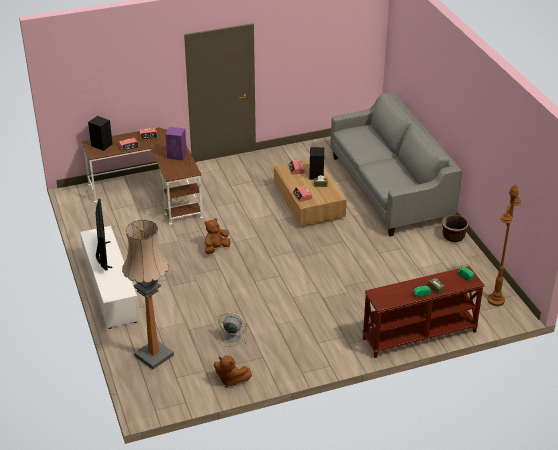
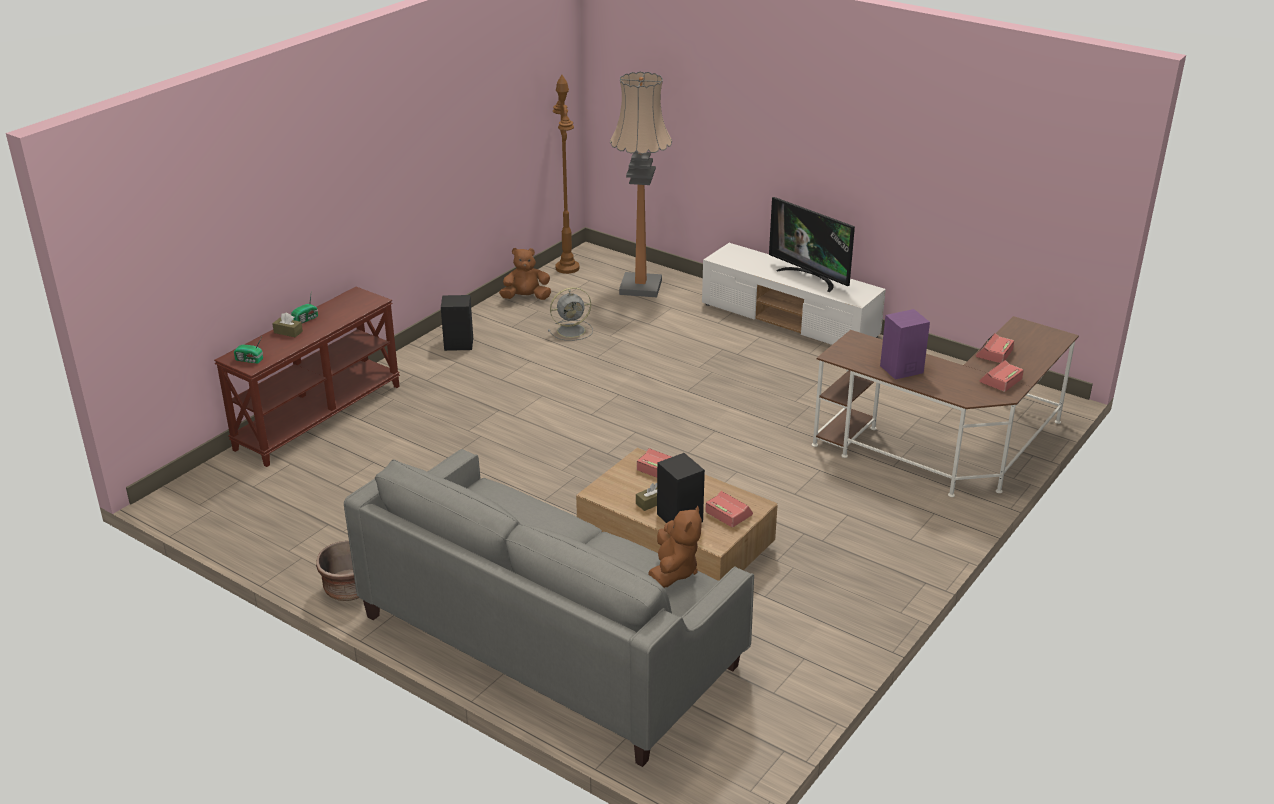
camera: 145 degrees right, 5 degrees down
(102, 145) = (1037, 340): black speaker -> black speaker (458, 344)
(216, 248) = (728, 412): brown plush toy -> brown plush toy (673, 571)
(496, 300) = (217, 506): brown floor lamp -> brown floor lamp (567, 268)

